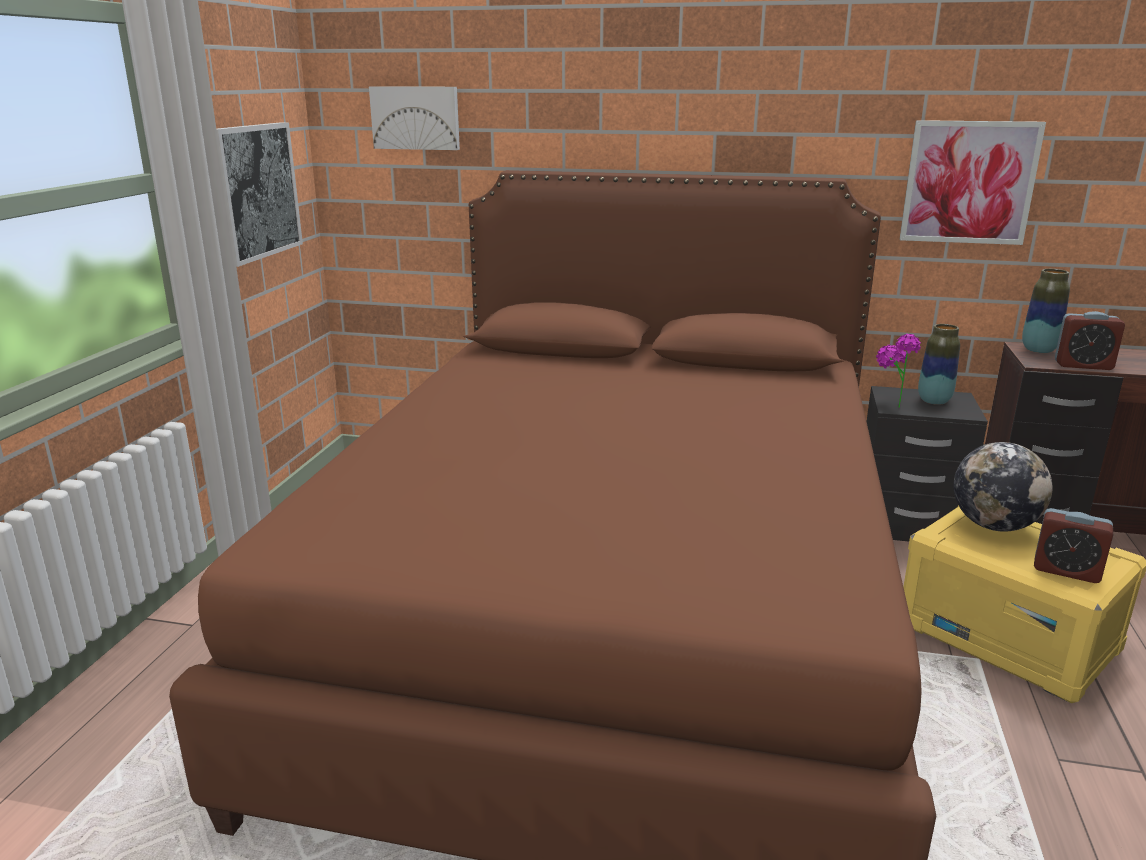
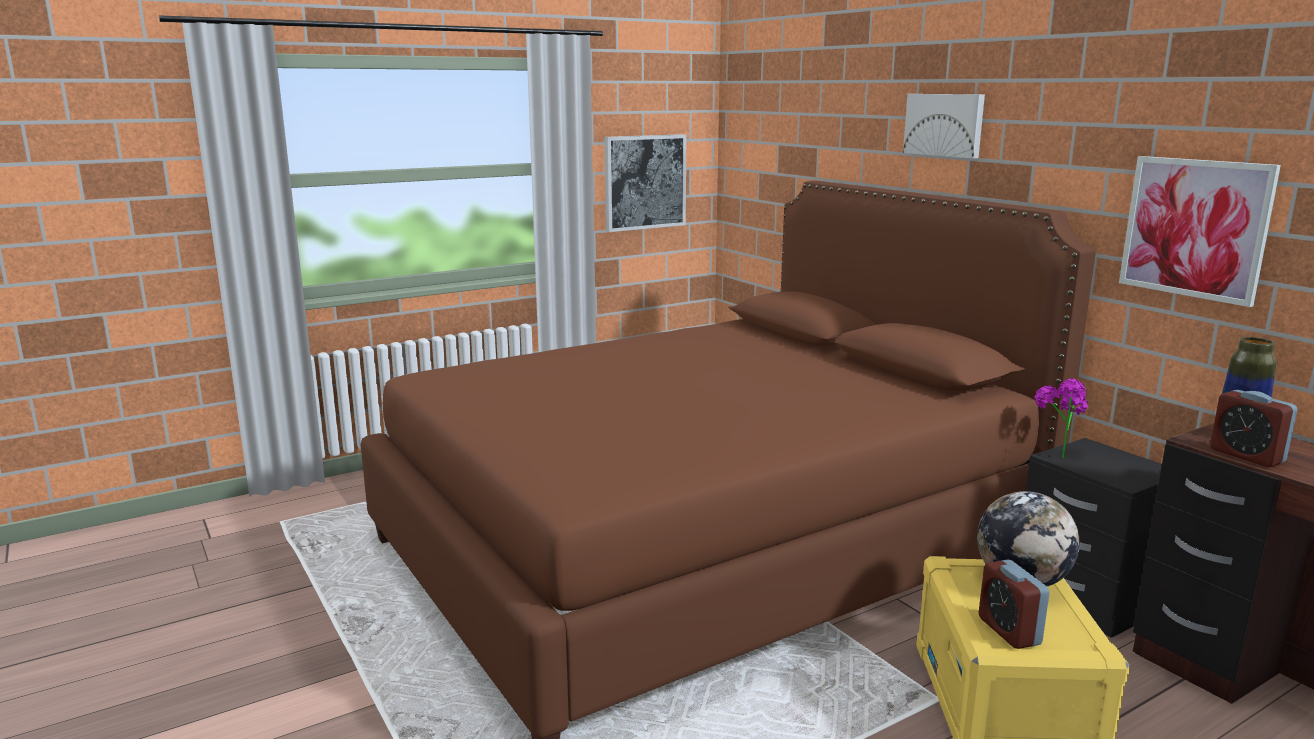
camera: 45 degrees right, 5 degrees down
(416, 118) = (773, 134): picture -> picture (945, 125)
(934, 401) = (1118, 465): vase -> none

